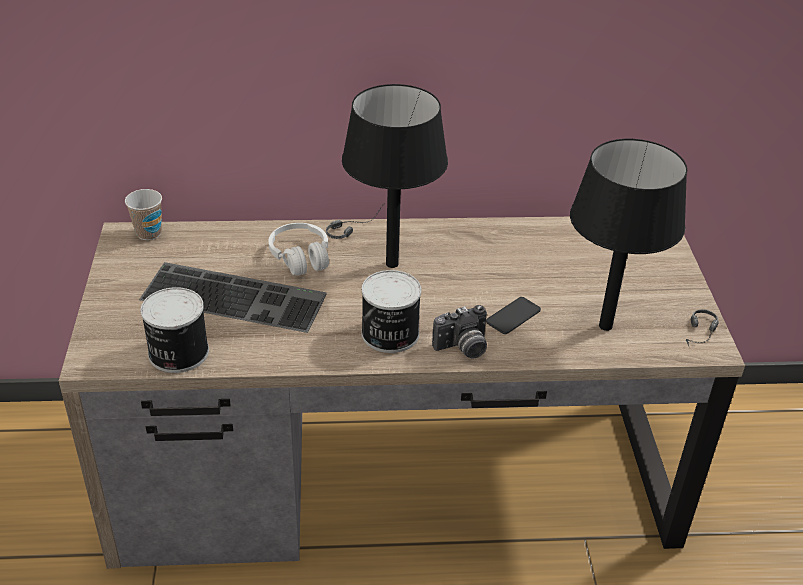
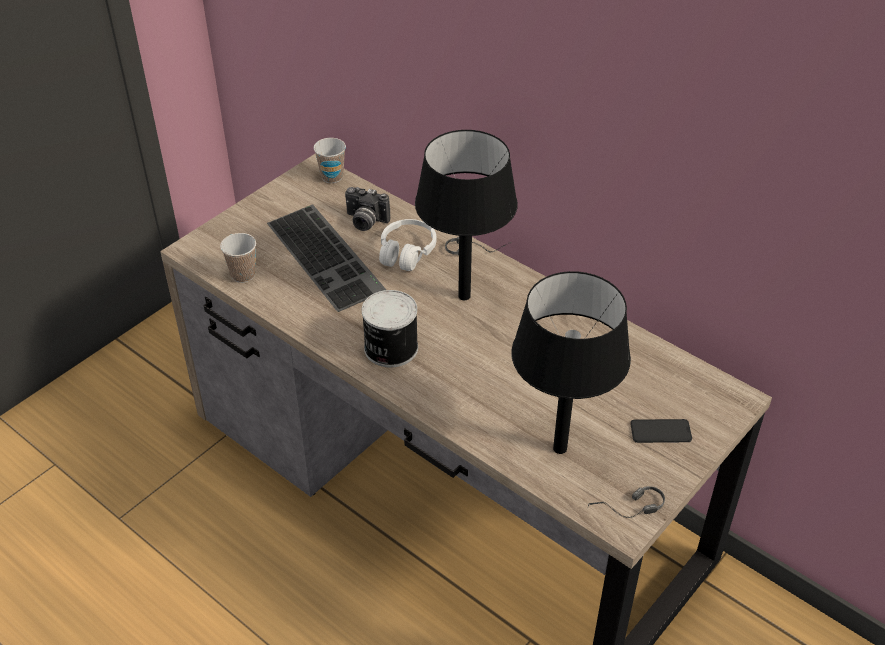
camera: 45 degrees right, 5 degrees up
(177, 353) = (243, 275): can -> cup
(463, 348) = (426, 392): camera -> camera (365, 222)
(513, 316) = (498, 393): phone -> phone (660, 431)

